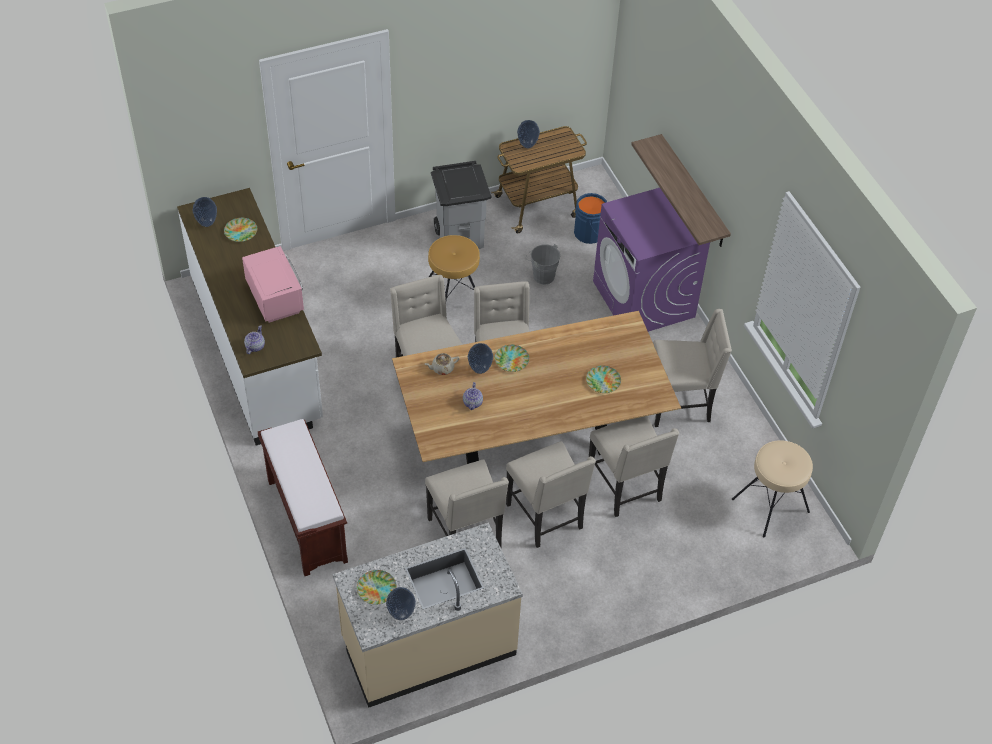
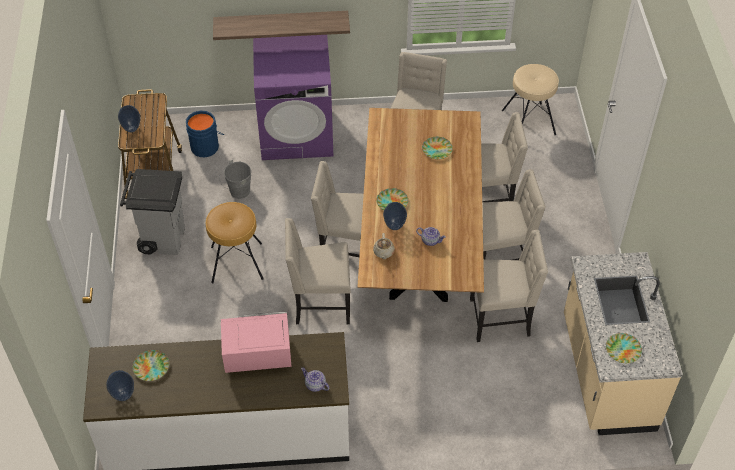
camera: 70 degrees left, 0 degrees up
(306, 520) = (450, 436): brown bench -> none
(401, 614) = (652, 338): vase -> none

